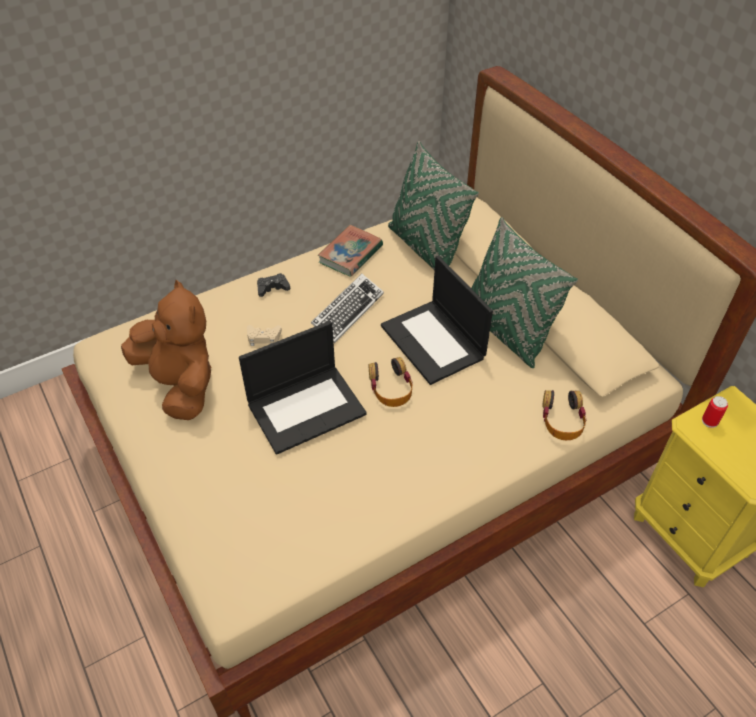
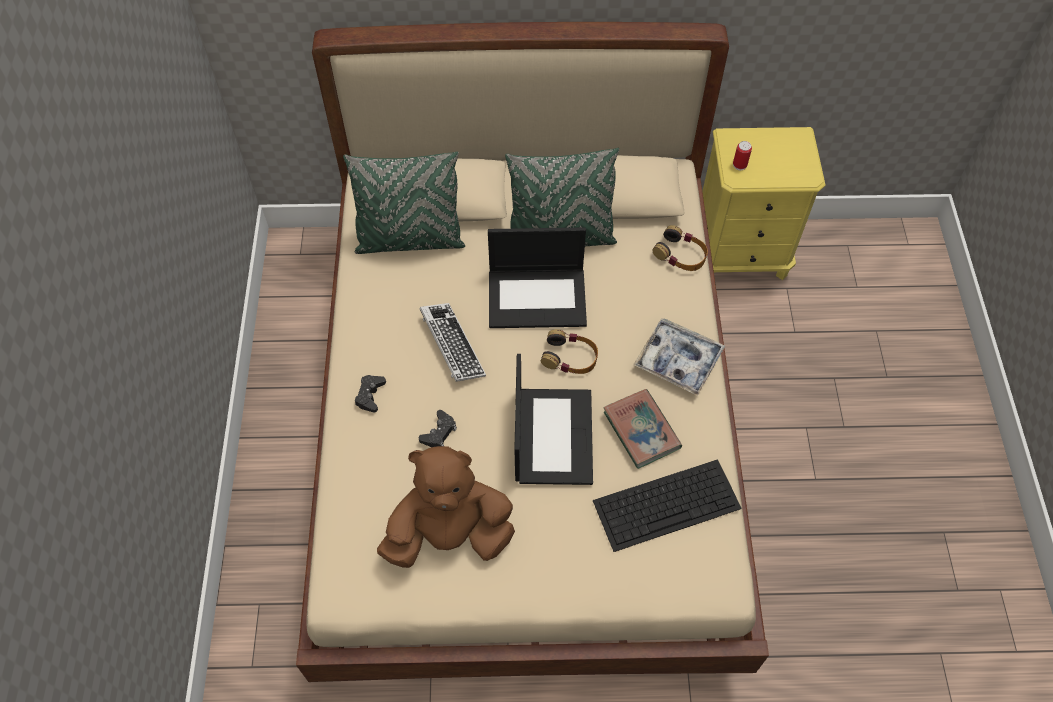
camera: 60 degrees left, 10 degrees up
(263, 338) = (439, 433): beige game controller -> black game controller
(291, 519) = (667, 503): none -> keyboard
(350, 254) = (371, 305): book -> book (641, 430)
(446, 465) = (678, 361): none -> tray

